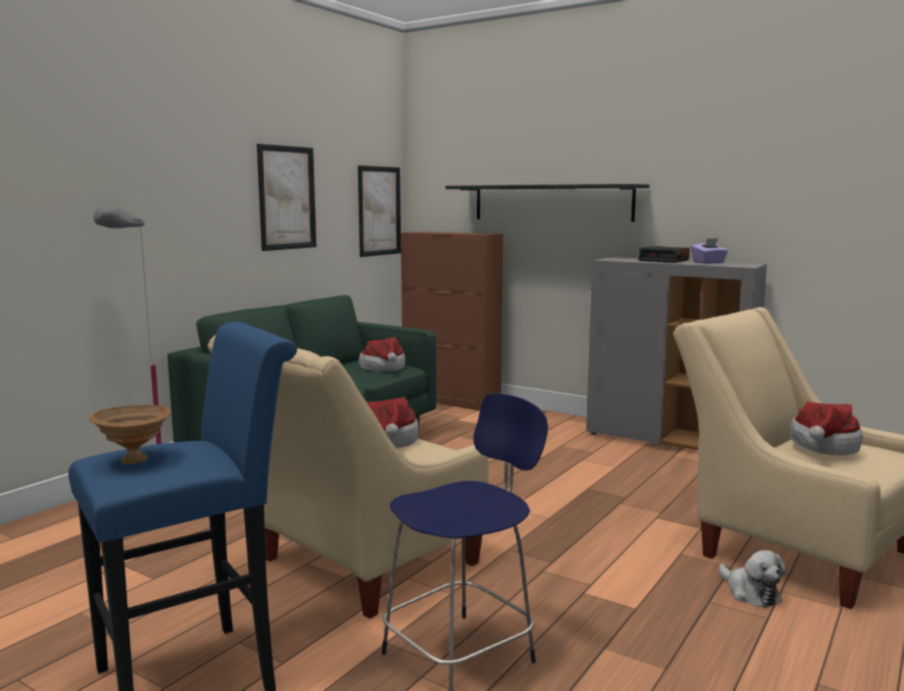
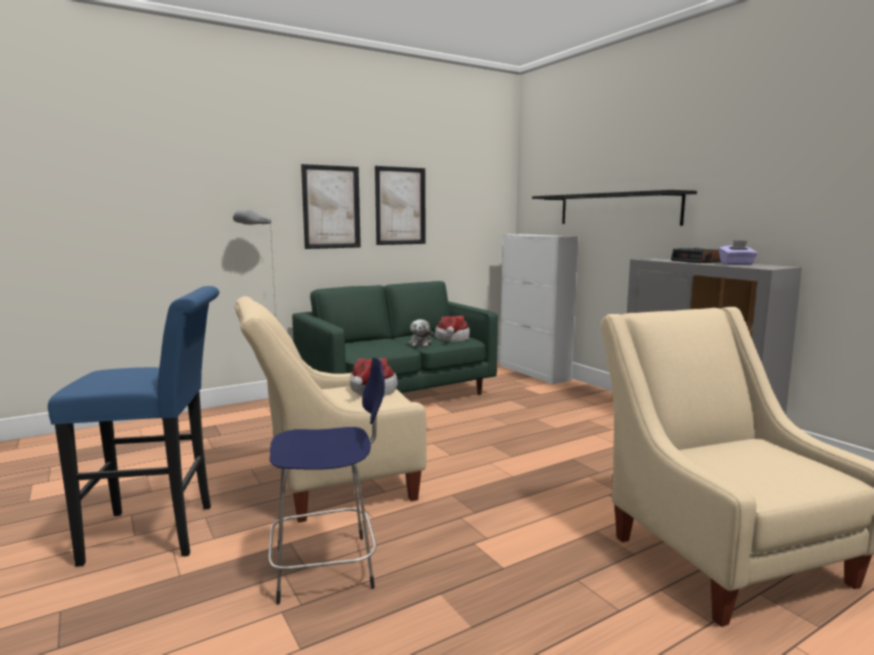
camera: 25 degrees right, 0 degrees up
(133, 459) = (109, 374): brown bowl -> none
(379, 211) = (488, 217): picture -> picture (331, 207)
(451, 401) = (534, 372): brown cabinet -> white cabinet
(750, 593) = (627, 582): plush toy -> plush toy (420, 343)
(823, 447) = (744, 453): hat -> none

